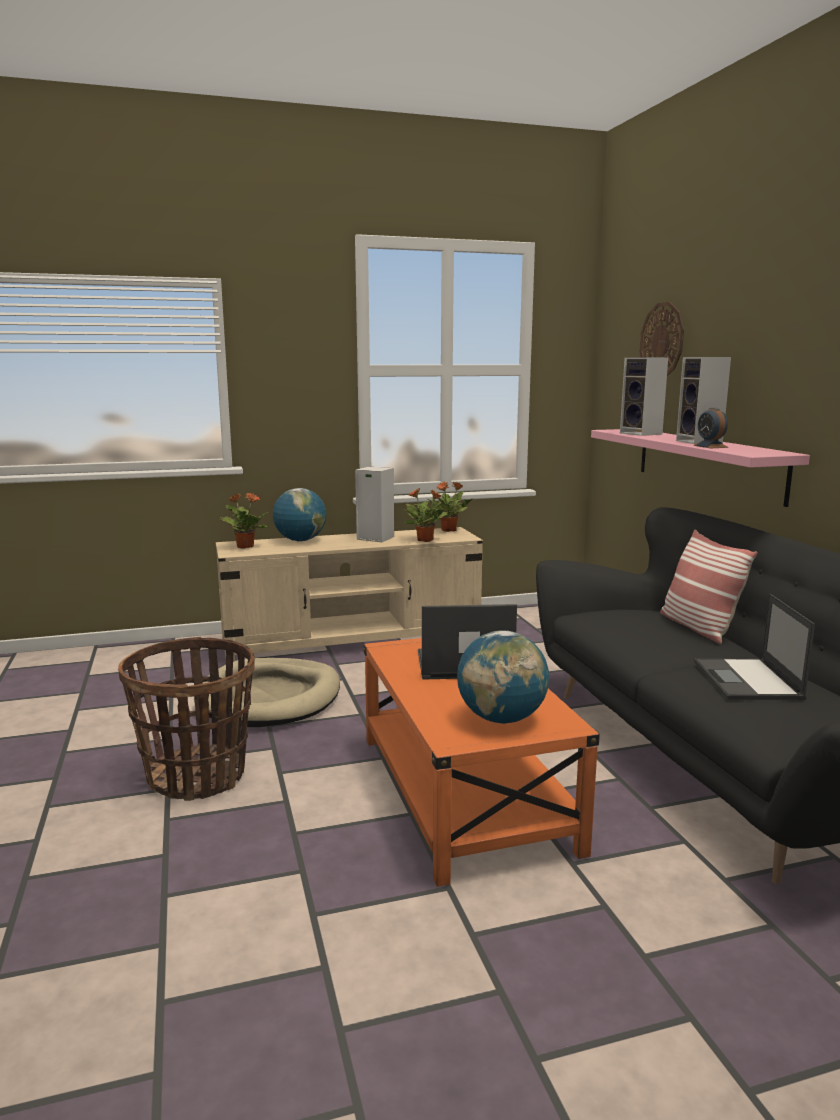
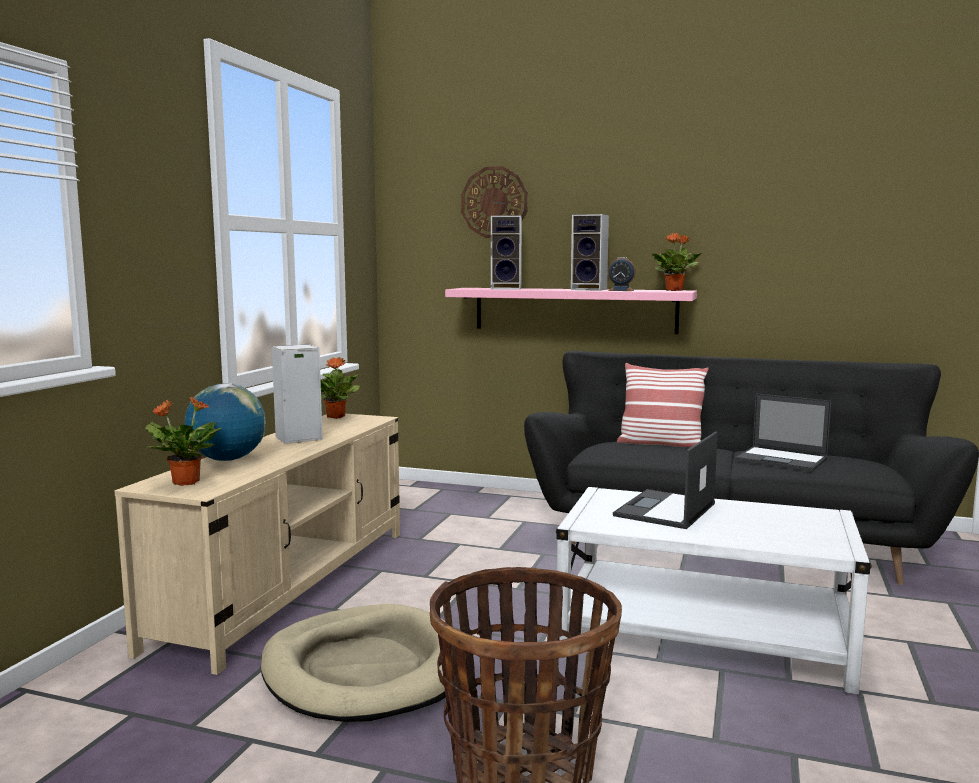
camera: 55 degrees left, 5 degrees down
(425, 540) = (355, 428): potted plant -> potted plant (674, 290)
(464, 793) = (704, 636): orange coffee table -> white coffee table
(501, 719) = (803, 527): globe -> none

